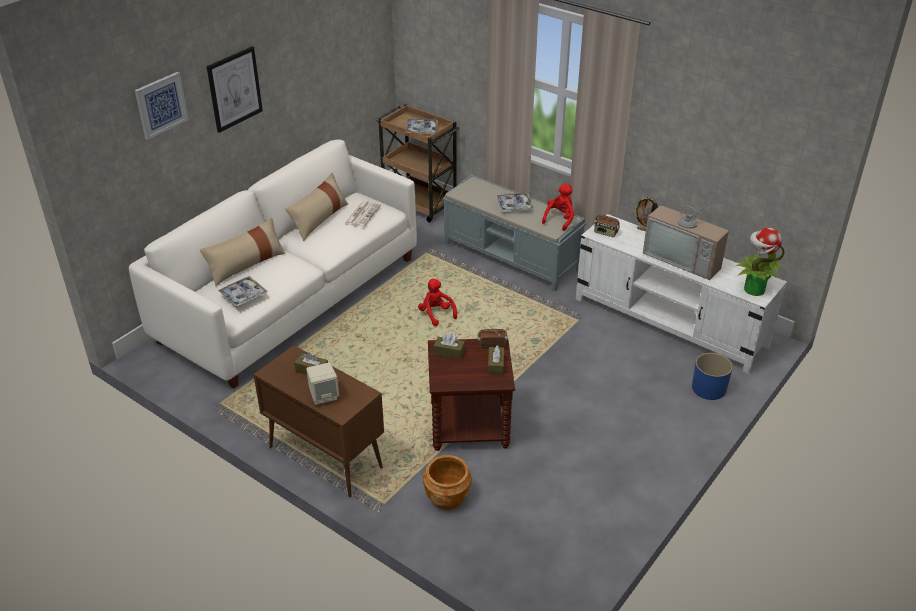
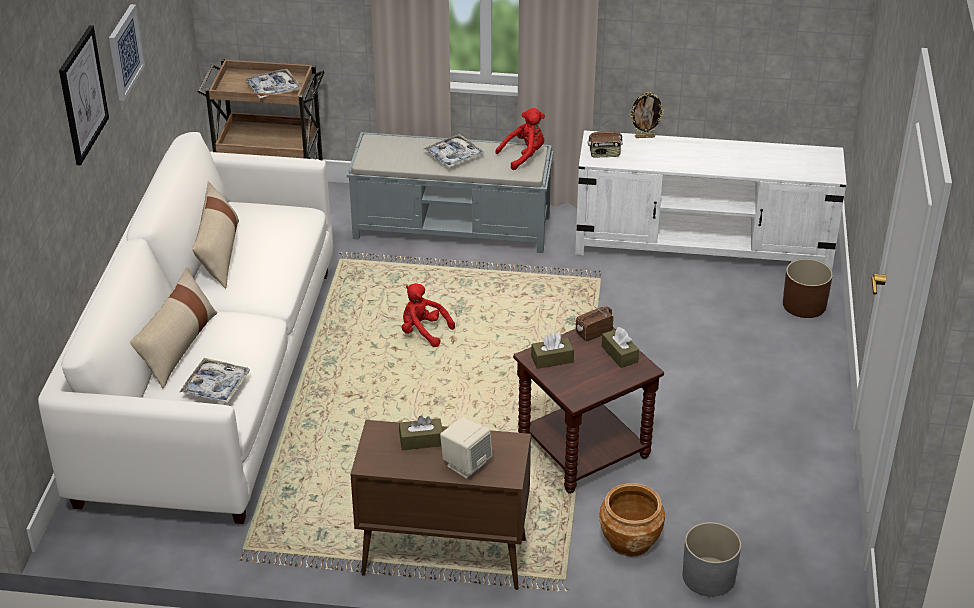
camera: 30 degrees left, 0 degrees up
(161, 105) = (31, 144): picture -> picture (124, 52)
(362, 214) = (273, 228): newspaper -> none
(477, 545) = (708, 577): none -> grey planter
(560, 219) = (524, 156): red plush toy -> red plush toy turned 60 degrees clockwise
(684, 258) = (717, 156): television -> none
(709, 388) = (804, 305): blue planter -> brown planter
(753, 289) = (818, 168): potted plant -> none

